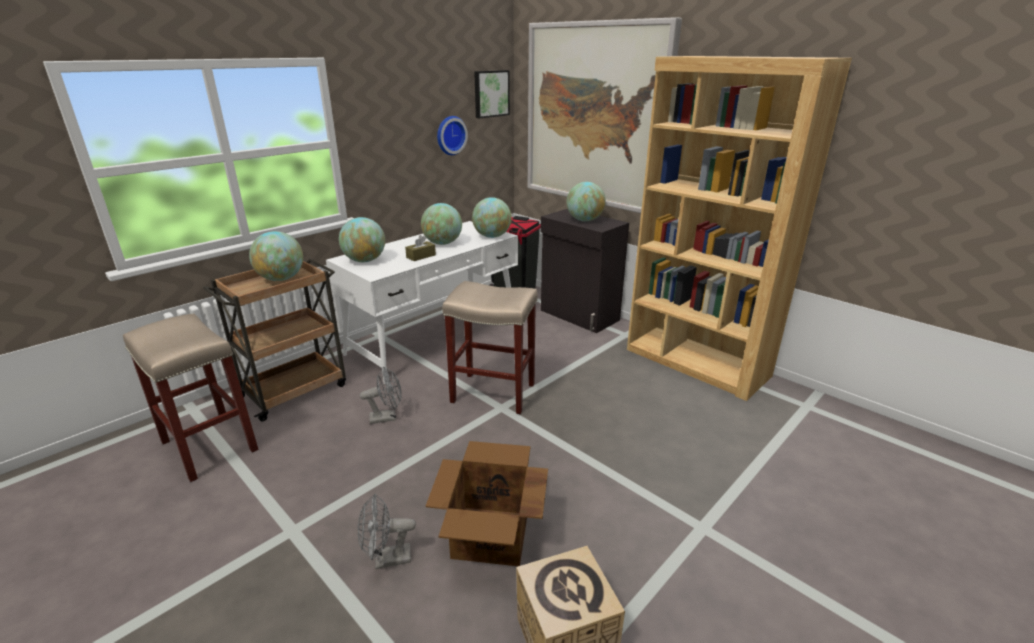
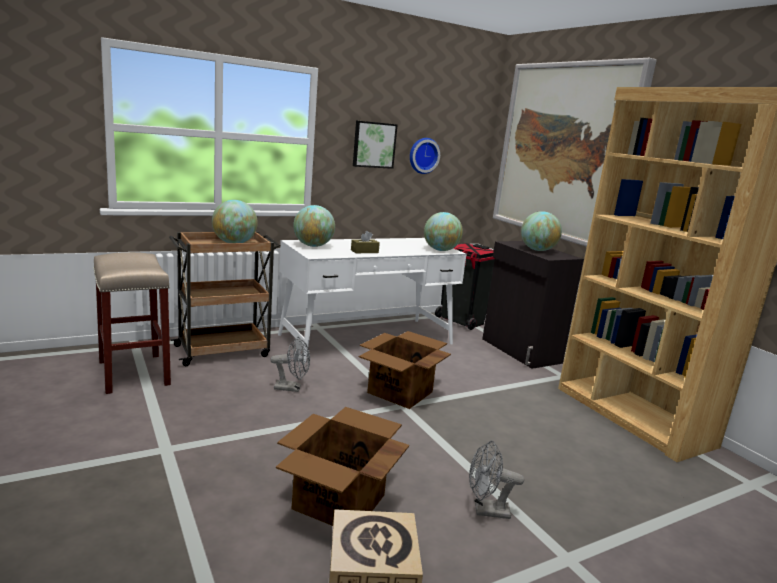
camera: 15 degrees right, 10 degrees down
(386, 559) = (233, 493): grey fan -> grey fan (486, 511)
(442, 243) = (390, 247): globe -> none
(490, 93) = (470, 125): picture -> picture (373, 144)
(492, 393) = (399, 392): beige stool -> cardboard box

